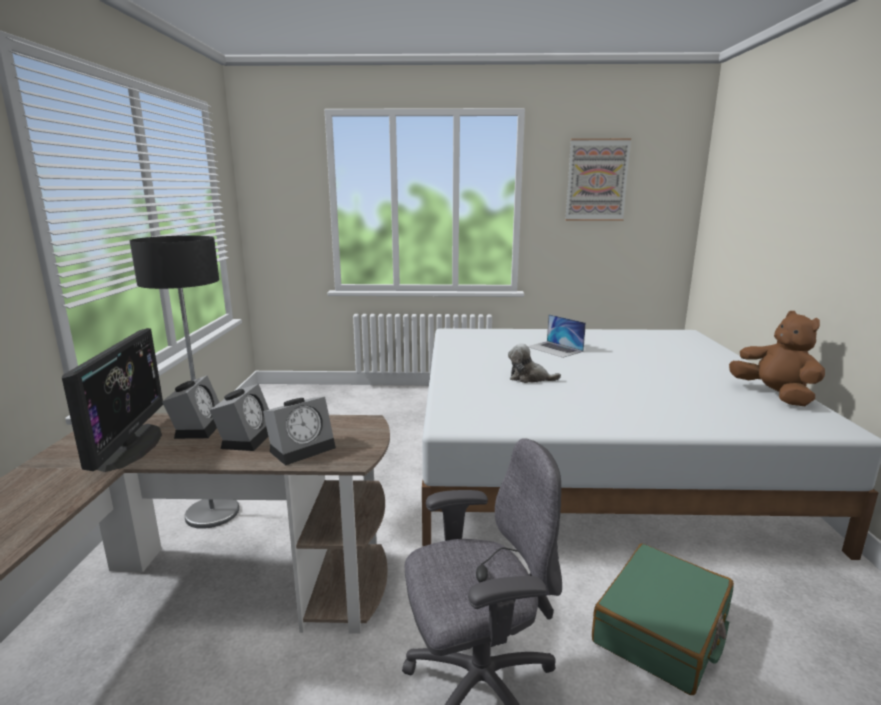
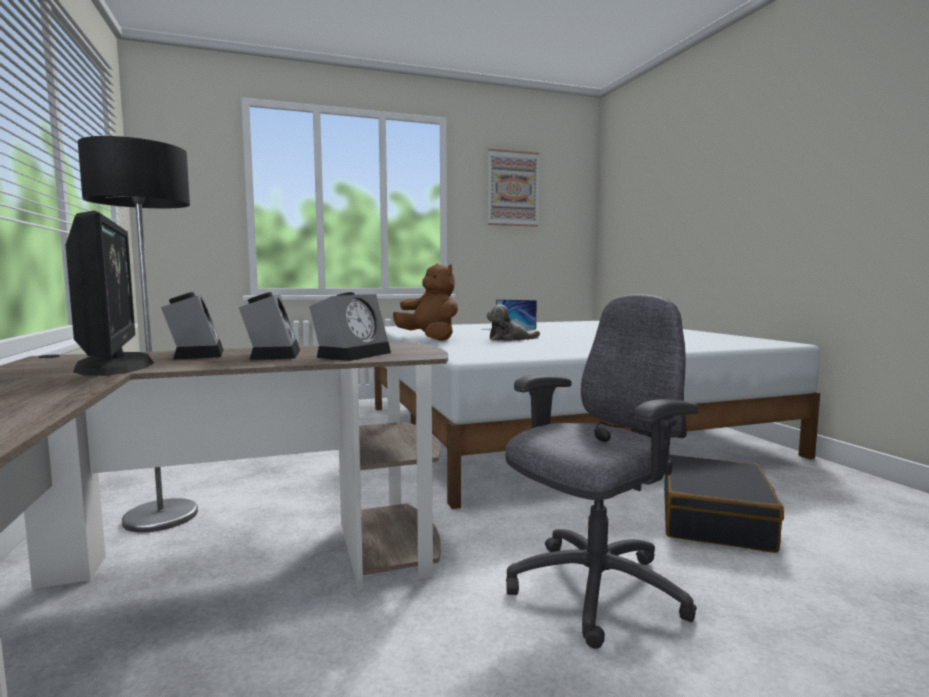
camera: 20 degrees left, 10 degrees down
(662, 630) = (715, 520): green suitcase -> black suitcase
(774, 395) = (717, 336): brown plush toy -> brown plush toy (430, 339)

